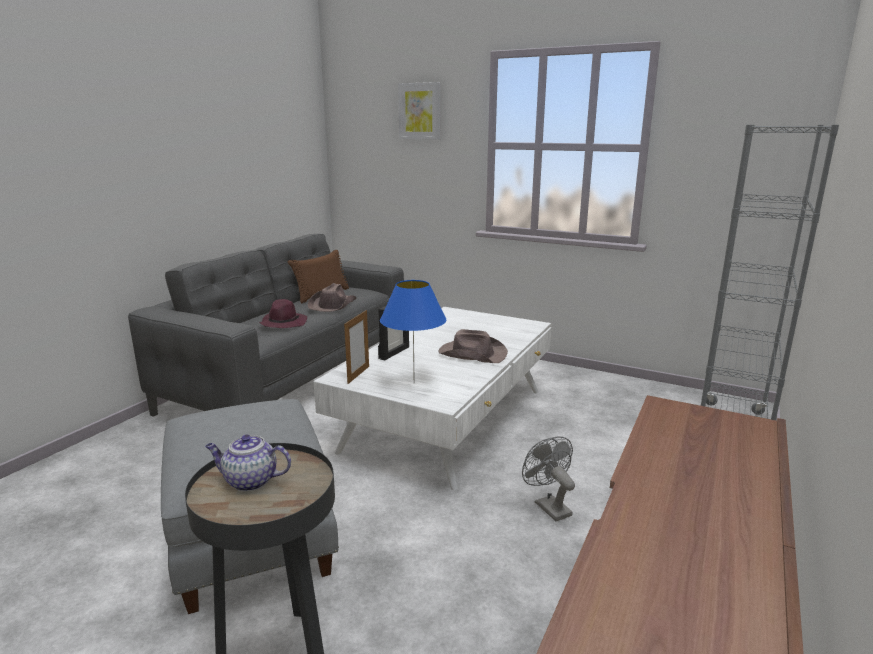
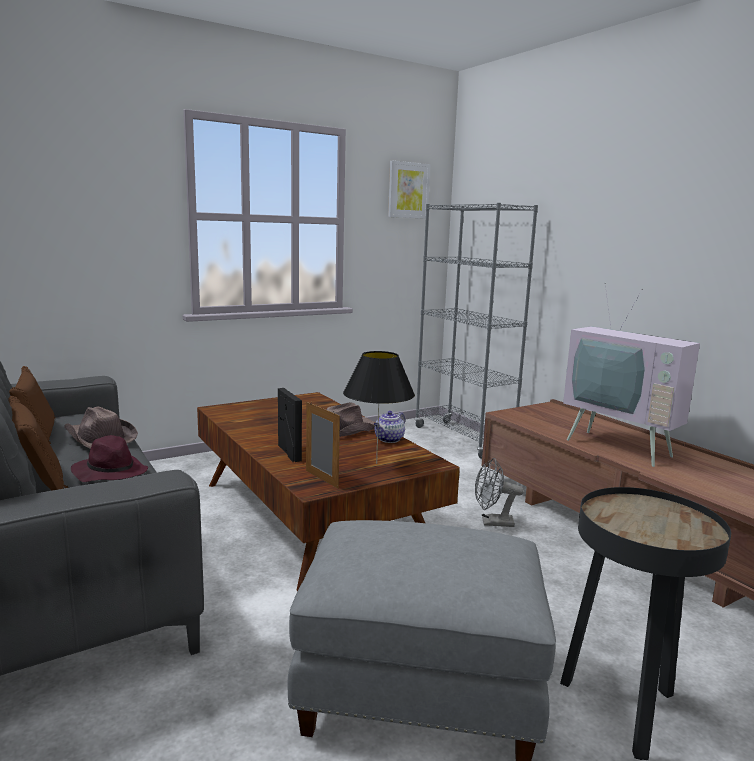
camera: 60 degrees left, 5 degrees down
(249, 481) = (642, 525): teapot -> teapot (389, 439)
(264, 315) = (39, 478): none -> brown pillow
(414, 383) = (377, 463): blue table lamp -> black table lamp
(420, 111) = (87, 169): picture -> picture (408, 190)
(448, 419) = (313, 513): white coffee table -> brown coffee table
(681, 495) = (622, 446): none -> television

